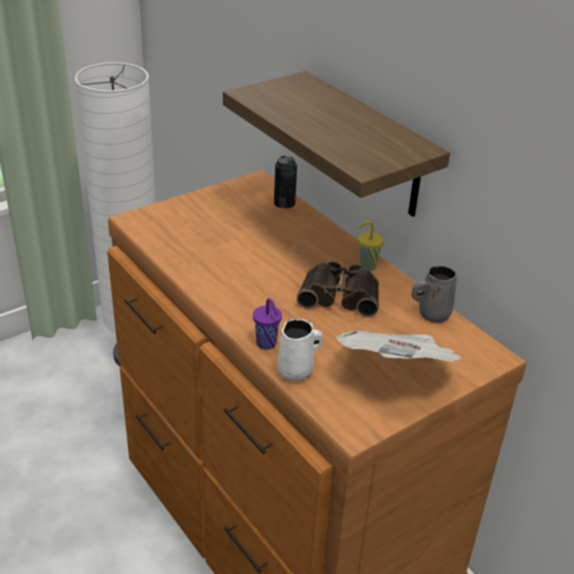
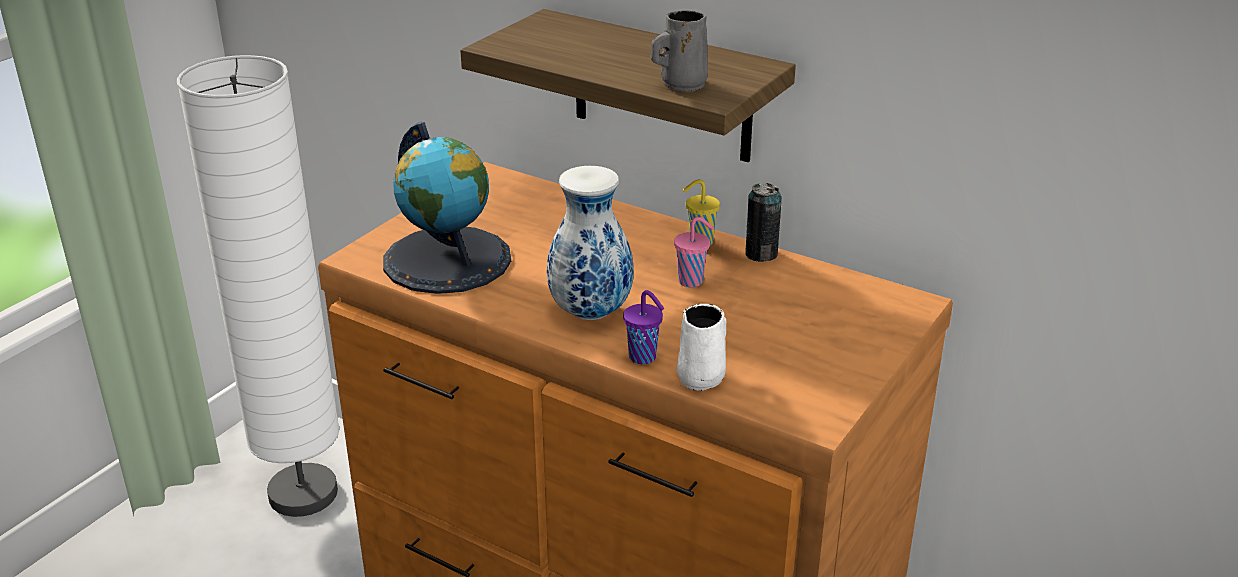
camera: 20 degrees left, 5 degrees down
(188, 236) = (447, 259): none -> globe
(254, 299) = (590, 311): none -> vase
(284, 203) = (544, 194): can -> can (761, 254)
(340, 295) = (692, 281): binoculars -> pink cup
(397, 370) = (819, 345): newspaper -> none
(432, 314) = (814, 275): grey mug -> grey mug (681, 85)

